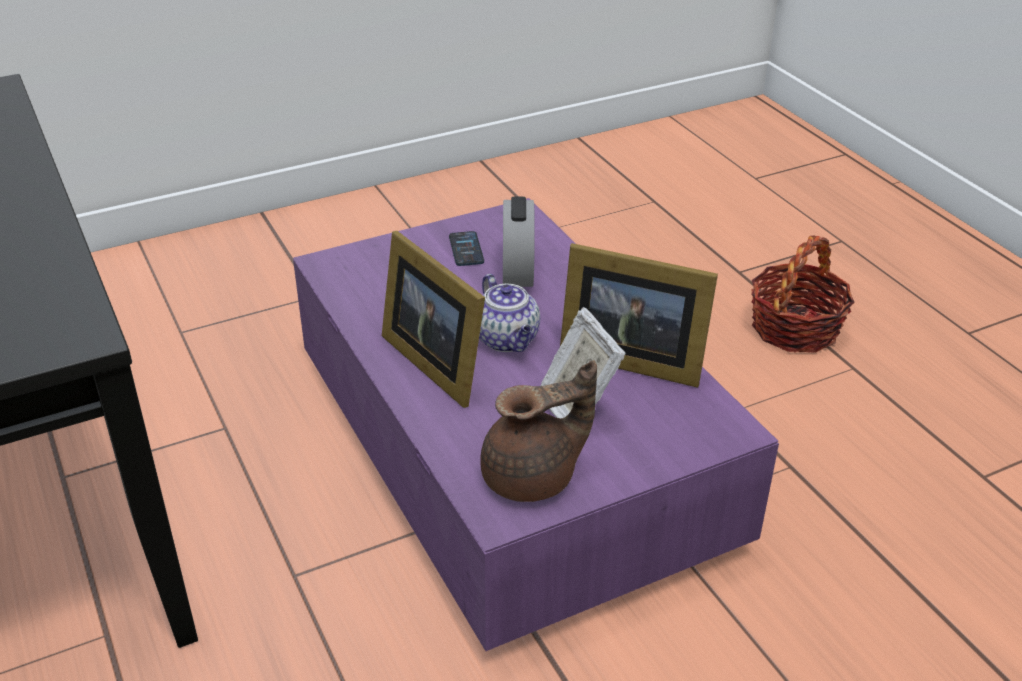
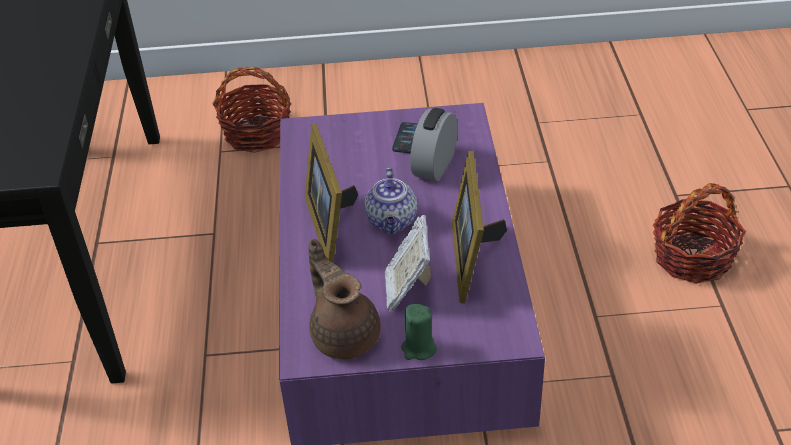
camera: 25 degrees right, 5 degrees up
(219, 302) = (257, 133): none -> basket
(533, 477) = (344, 334): brown teapot -> brown teapot turned 120 degrees counterclockwise
(628, 358) = (473, 258): picture frame -> picture frame turned 45 degrees clockwise
(633, 469) = (418, 348): none -> green candle

